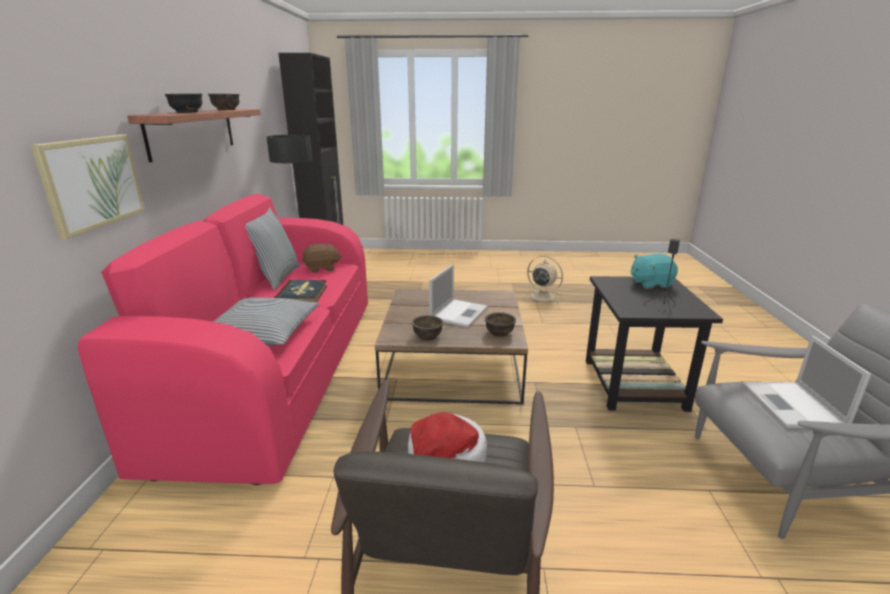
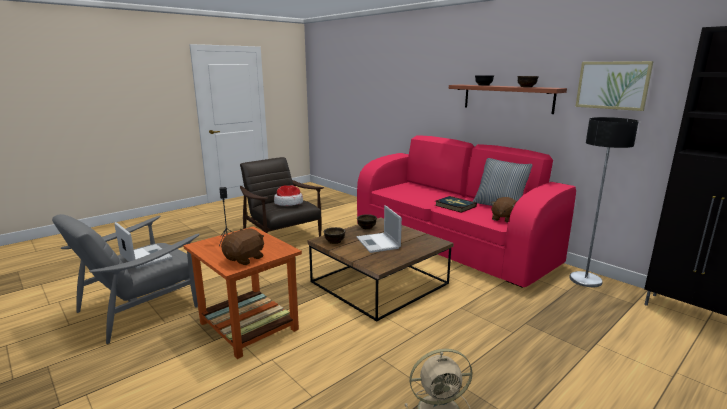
camera: 135 degrees right, 5 degrees down
(92, 182) = (433, 108): picture -> picture (612, 85)
(262, 333) = (414, 193): pillow -> none
(634, 385) = (248, 325): black side table -> orange side table
(650, 284) = (245, 259): turquoise plush toy -> brown plush toy

